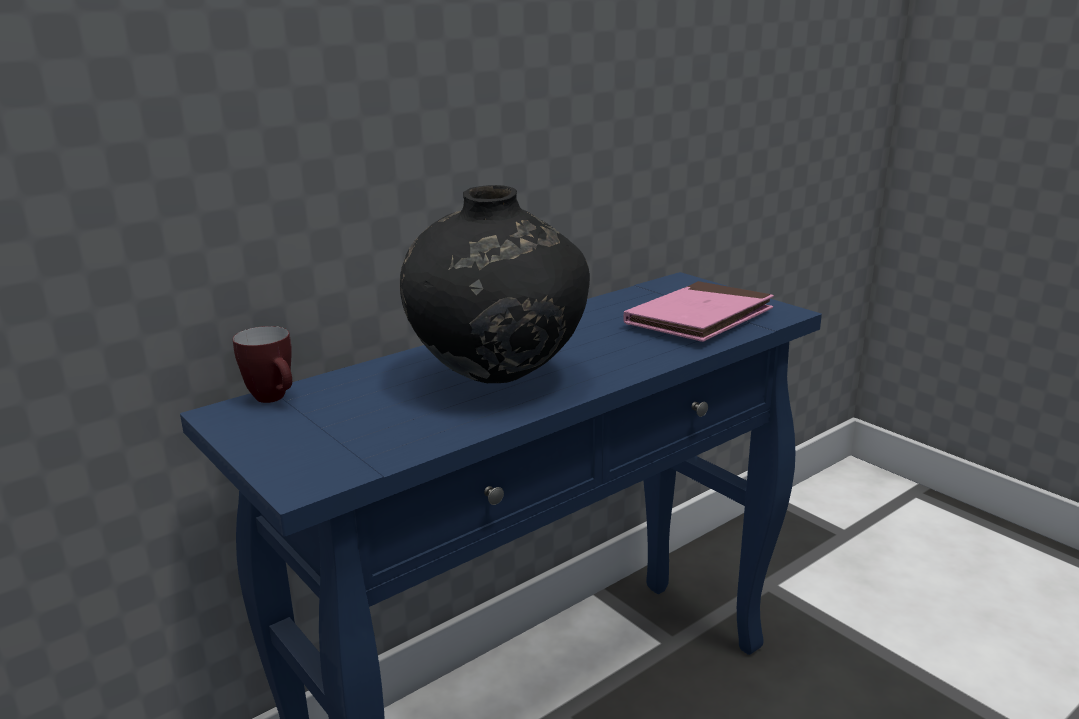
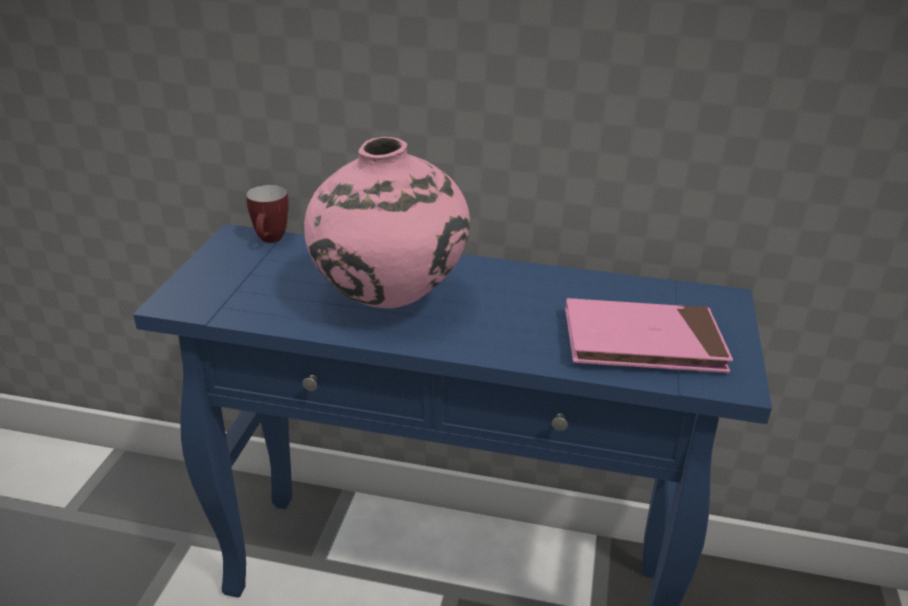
camera: 50 degrees right, 10 degrees up
(499, 381) = (390, 303): black vase -> pink vase

